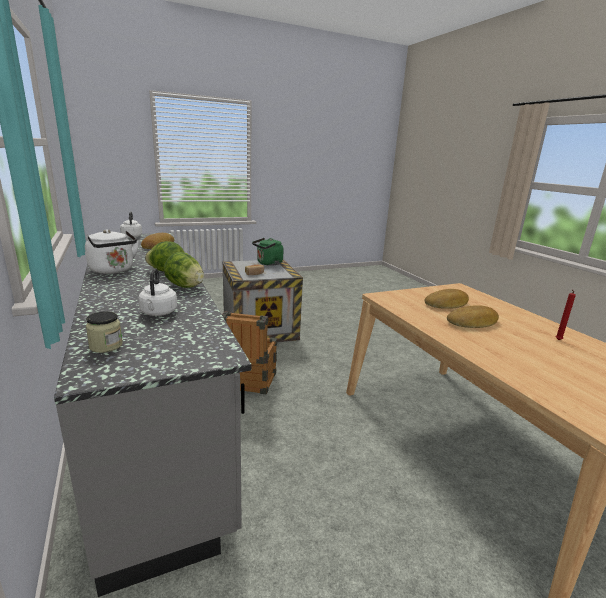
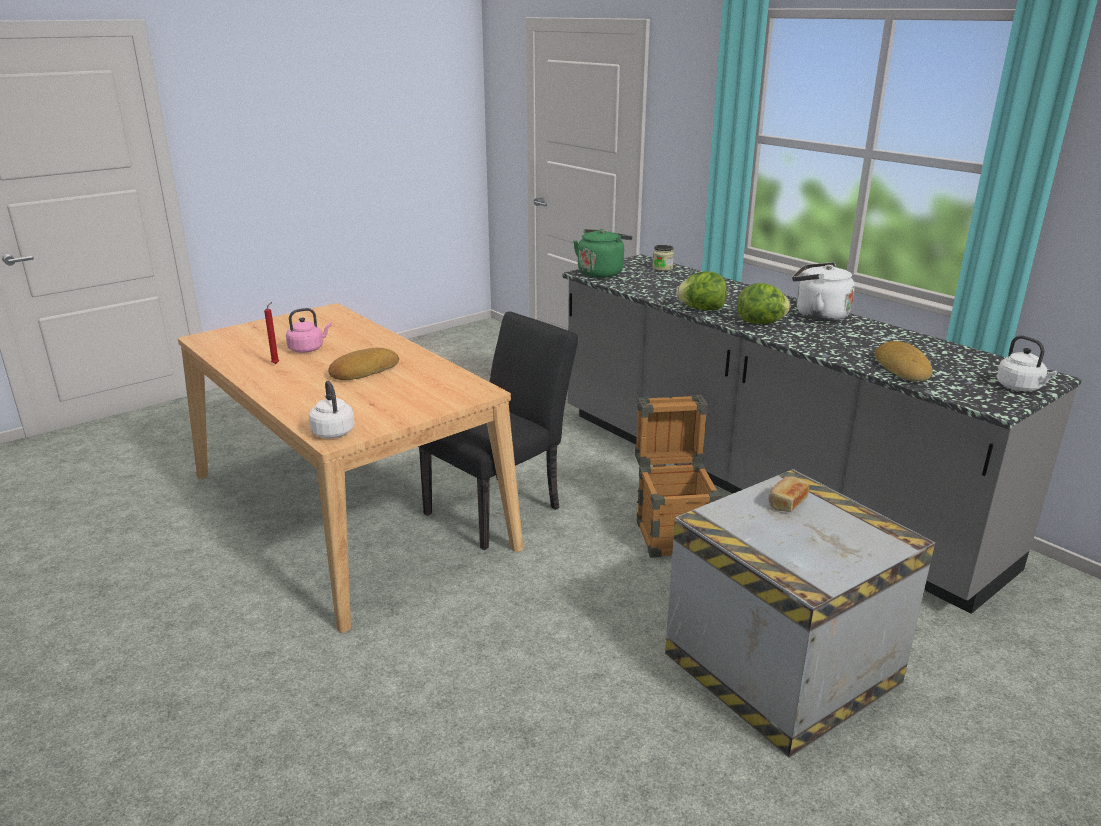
camera: 165 degrees right, 5 degrees up
(158, 313) = (672, 286): white kettle -> white kettle (332, 431)
(268, 263) = (816, 561): green kettle -> green kettle (601, 272)
(354, 425) = (501, 507): none -> black chair
(447, 304) = (381, 394): bread -> none
(547, 352) = (308, 349): none -> pink kettle

